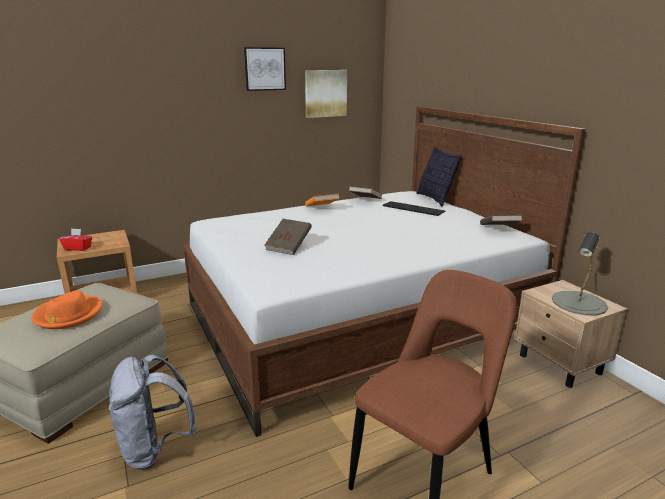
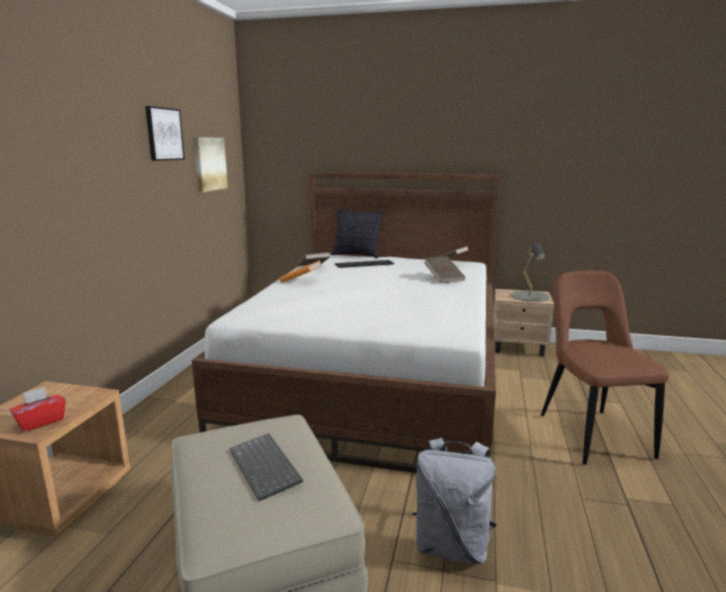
camera: 50 degrees left, 5 degrees down
(68, 315) = (266, 467): orange hat -> keyboard
(288, 246) = (374, 310): brown book -> brown book (444, 278)

